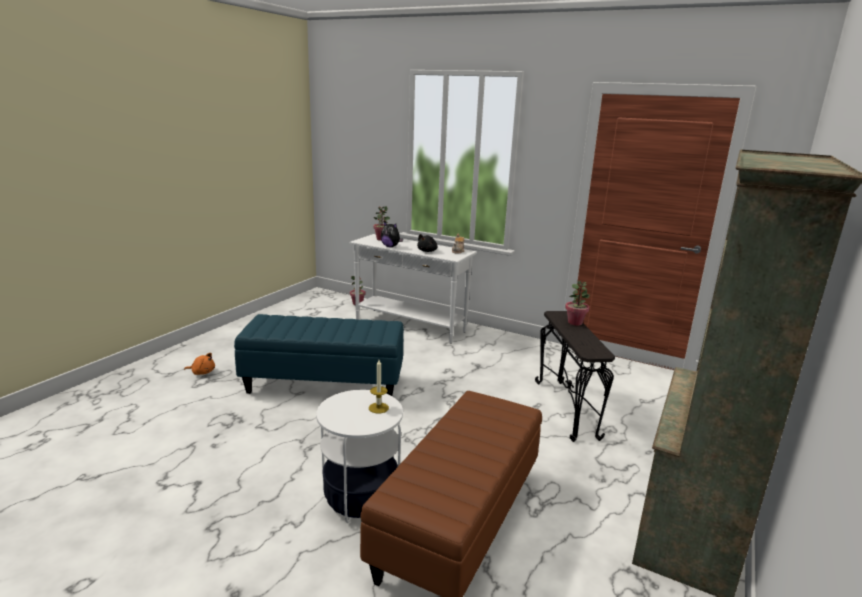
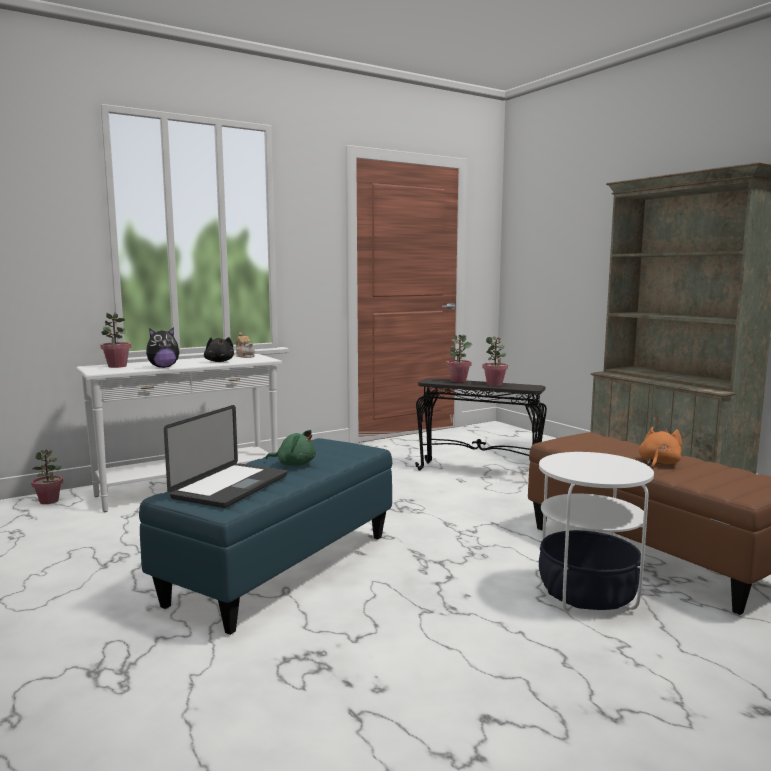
camera: 60 degrees left, 10 degrees down
(202, 372) = (72, 674): orange plush toy -> orange plush toy (658, 463)
(282, 325) = (231, 487): none -> laptop
(334, 328) = (294, 464): none -> green plush toy
(378, 408) = (592, 459): candle -> none
(583, 337) = (494, 384): none -> potted plant

